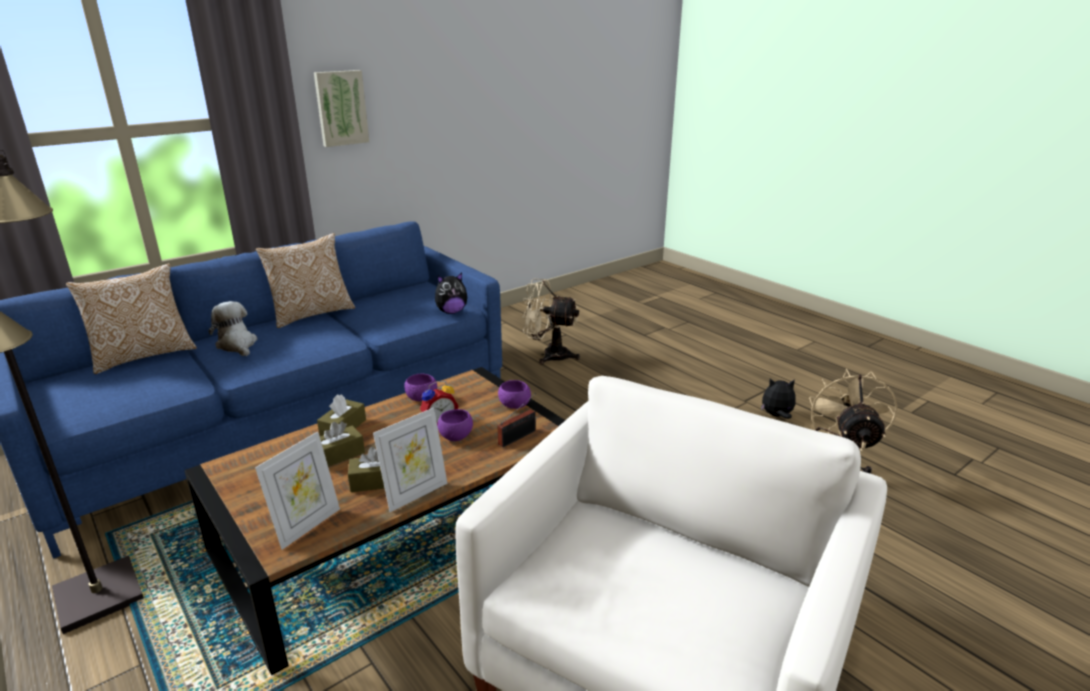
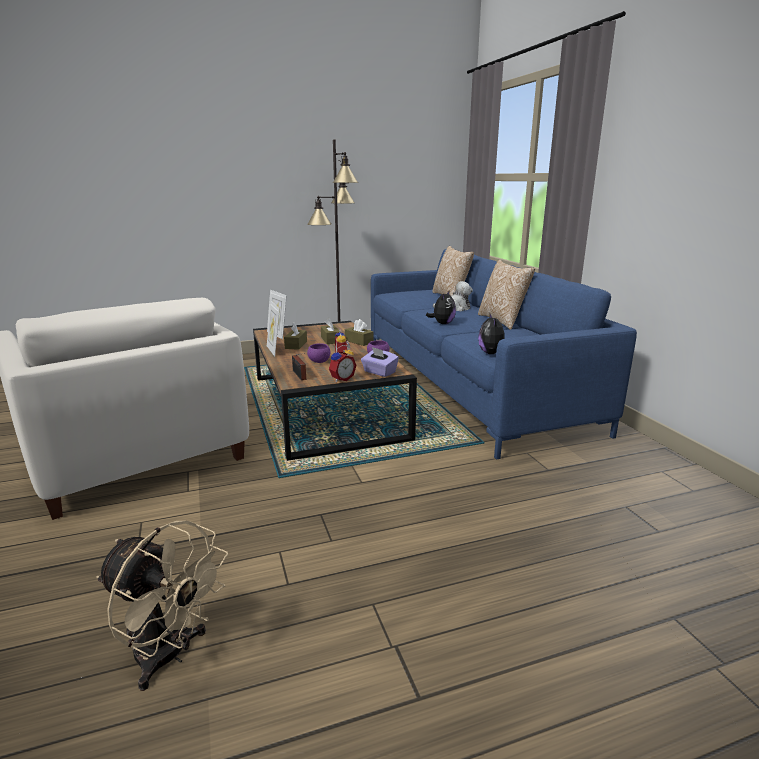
camera: 110 degrees right, 5 degrees down
(341, 108) = (642, 172): picture -> none
(478, 388) = (379, 372): none -> purple tissue box
(514, 405) = (341, 379): purple bowl -> alarm clock
(549, 355) = (580, 502): beige fan -> none
(776, 416) = (334, 663): plush toy -> plush toy (442, 323)

